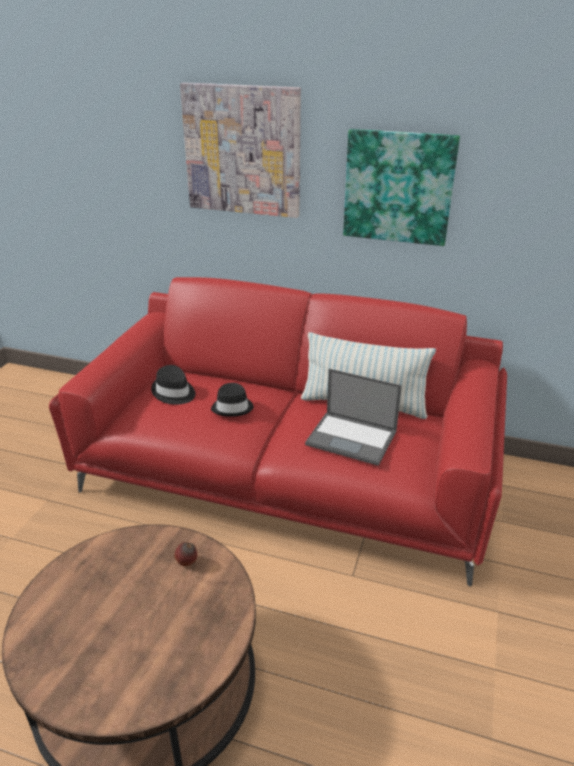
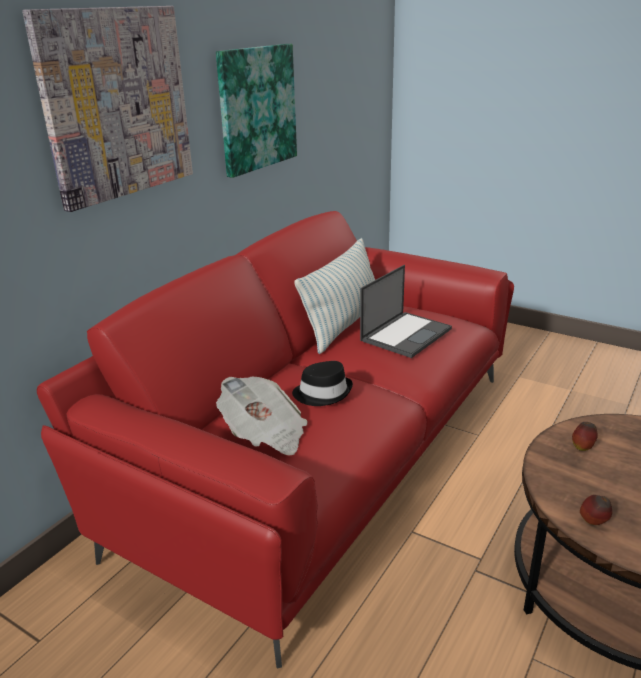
camera: 75 degrees left, 5 degrees down
(85, 562) = (593, 522): none -> apple
(174, 392) = (265, 434): black hat -> newspaper

